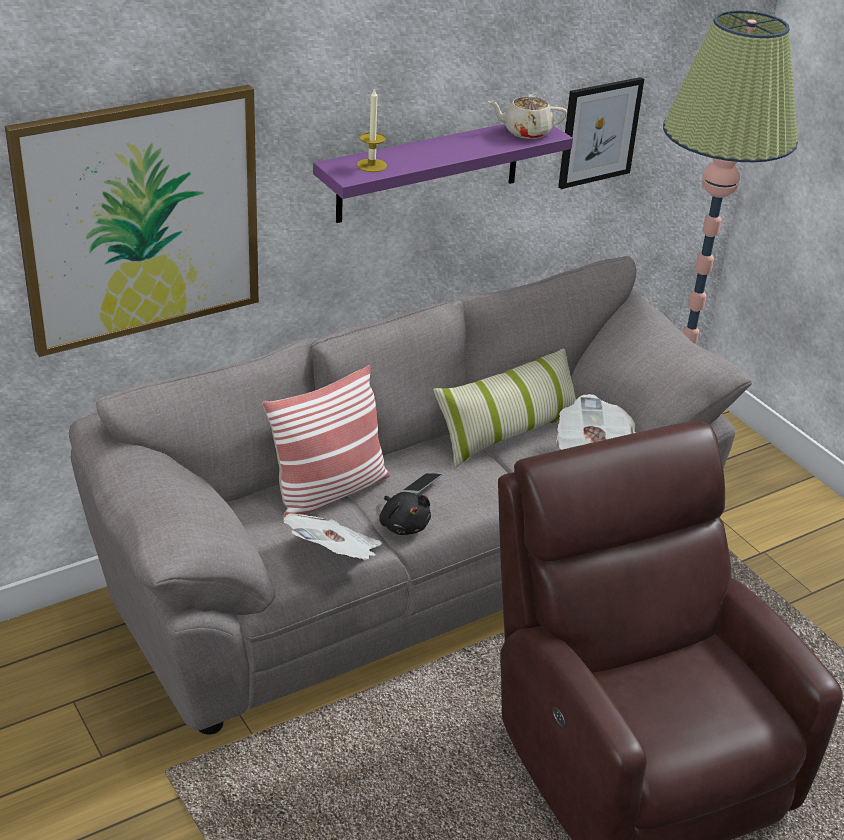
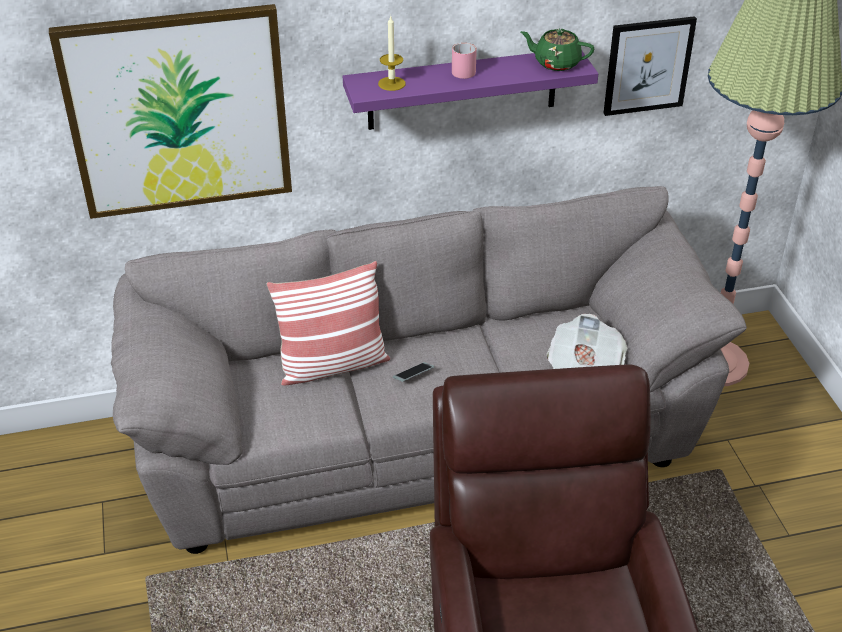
camera: 20 degrees right, 5 degrees up
(335, 556) = (308, 426): newspaper -> none
(403, 525) = (382, 408): black plush toy -> none
(437, 146) = (463, 70): none -> pink mug
(508, 432) = (516, 336): pillow -> none
(526, 132) = (556, 63): beige teapot -> green teapot

